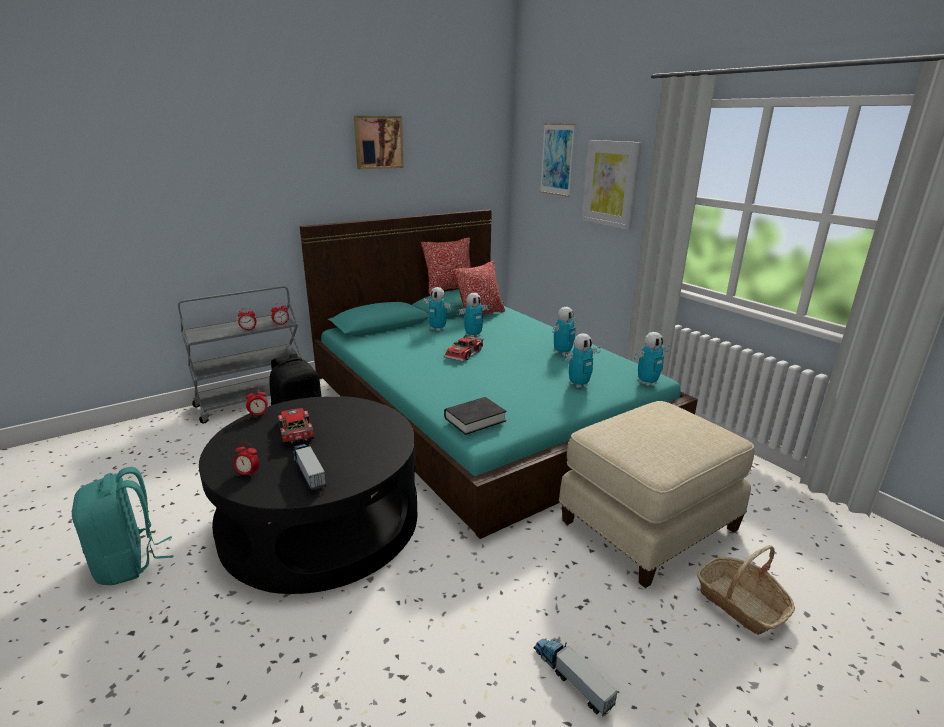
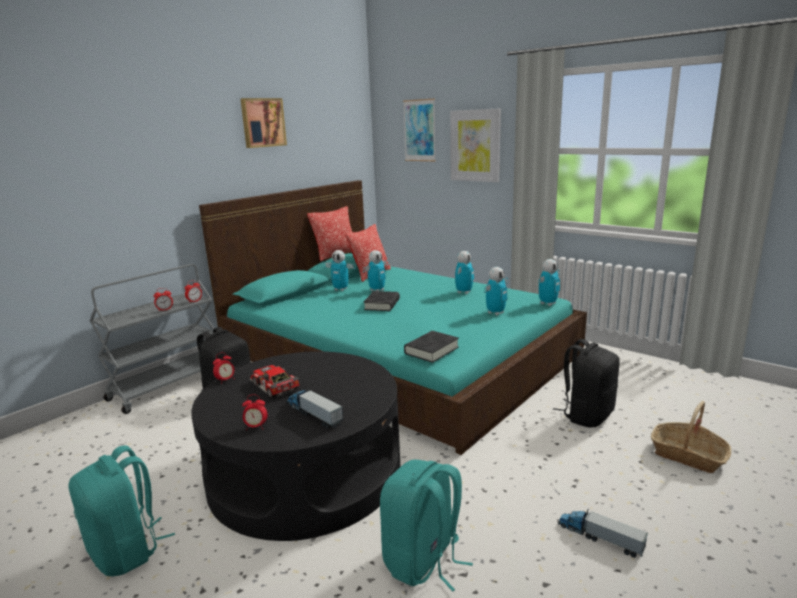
camera: 15 degrees left, 5 degrees down
(373, 650) = (423, 561): none -> turquoise backpack
(465, 354) = (382, 304): toy car -> black book
(647, 523) = (587, 415): beige ottoman -> black backpack

